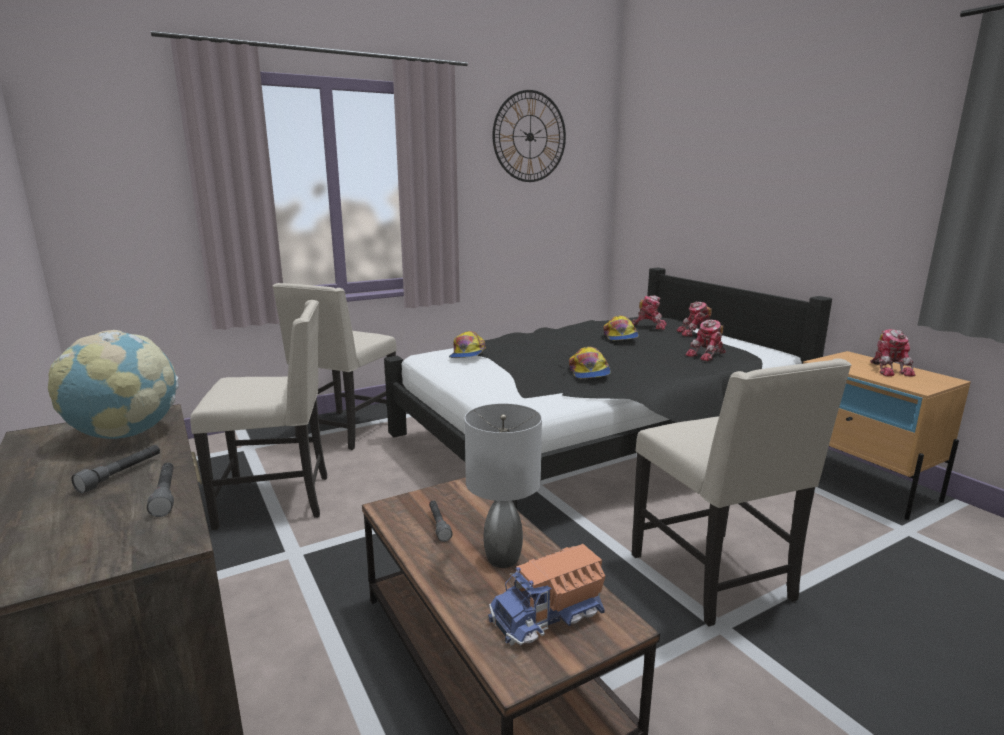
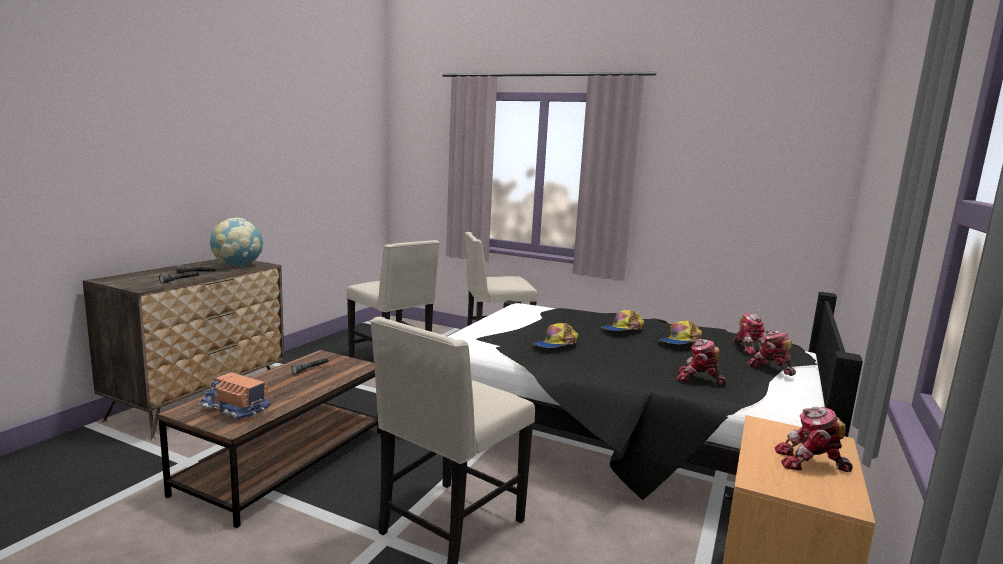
camera: 55 degrees right, 5 degrees down
(467, 353) = (537, 311): cap -> cap (622, 329)
(502, 558) = (286, 389): grey table lamp -> none
(530, 137) = (731, 136): wall clock -> none
(889, 370) = (811, 463): toy robot -> toy robot turned 45 degrees clockwise

